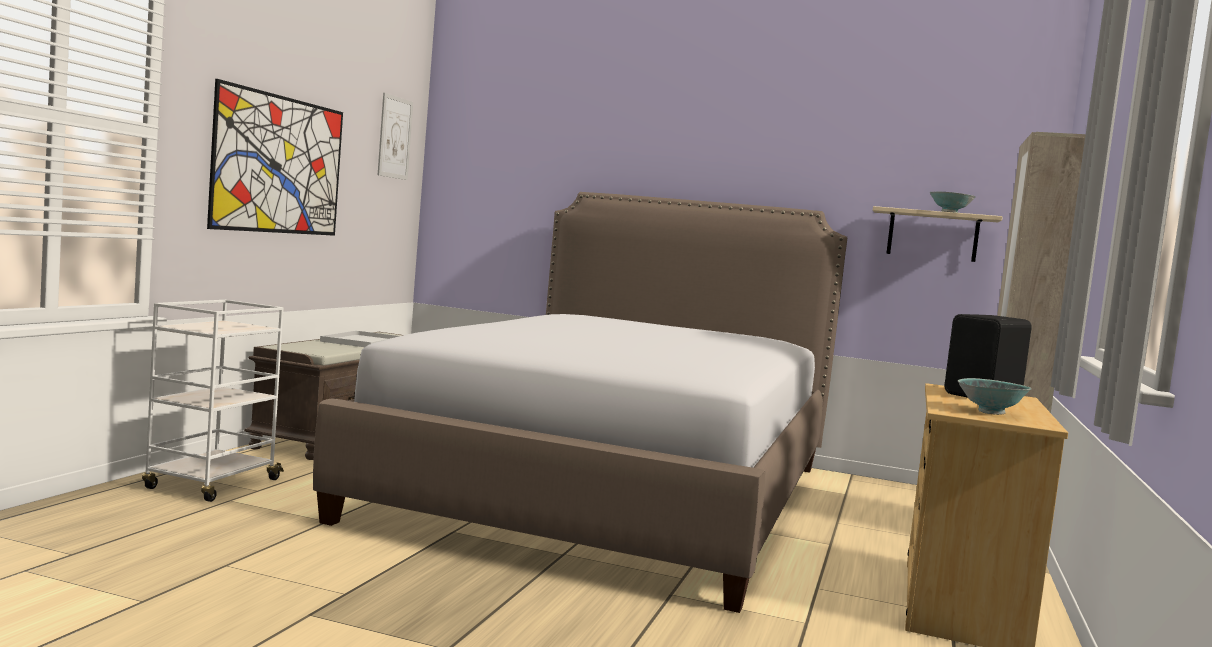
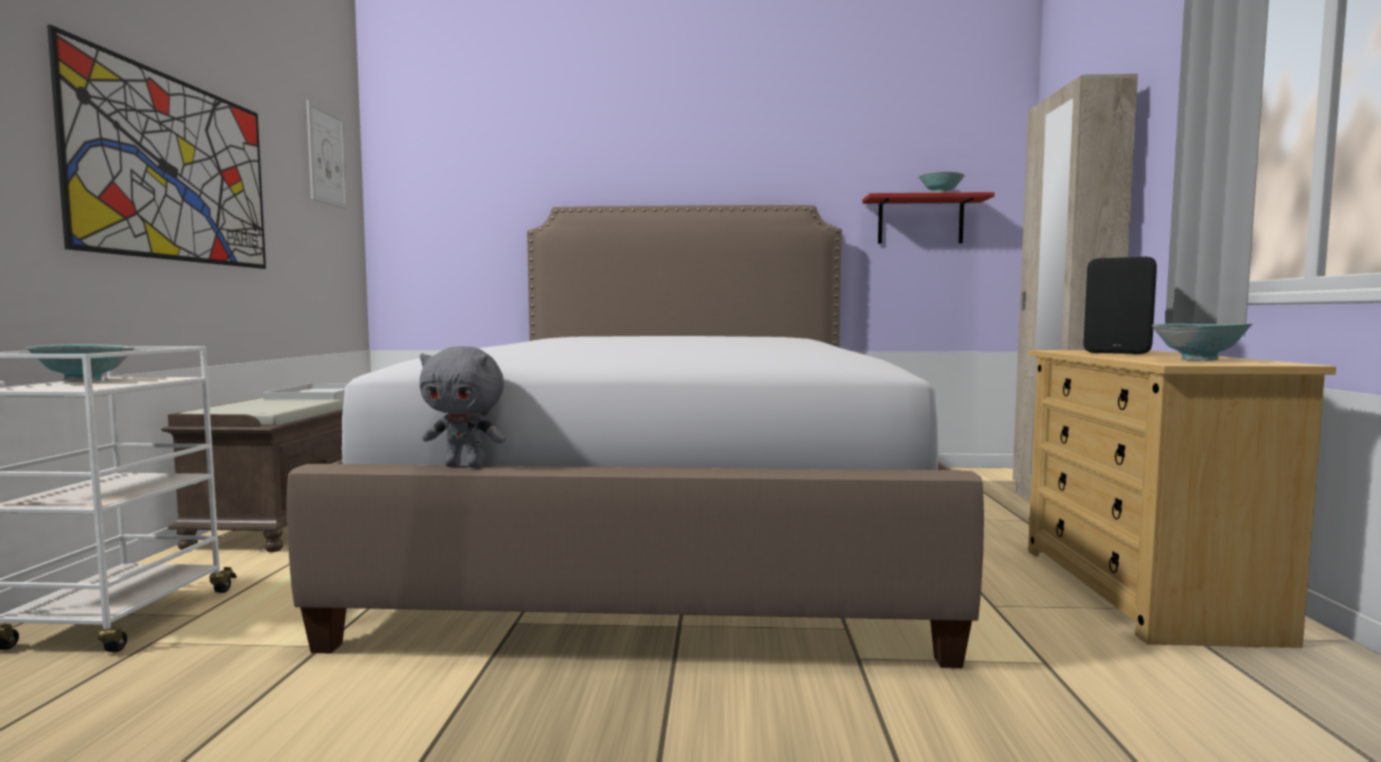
camera: 15 degrees left, 0 degrees up
(210, 324) = (83, 381): none -> bowl
(426, 414) = (465, 466): none -> grey plush toy
(932, 235) = (920, 221): beige shelf -> red shelf

